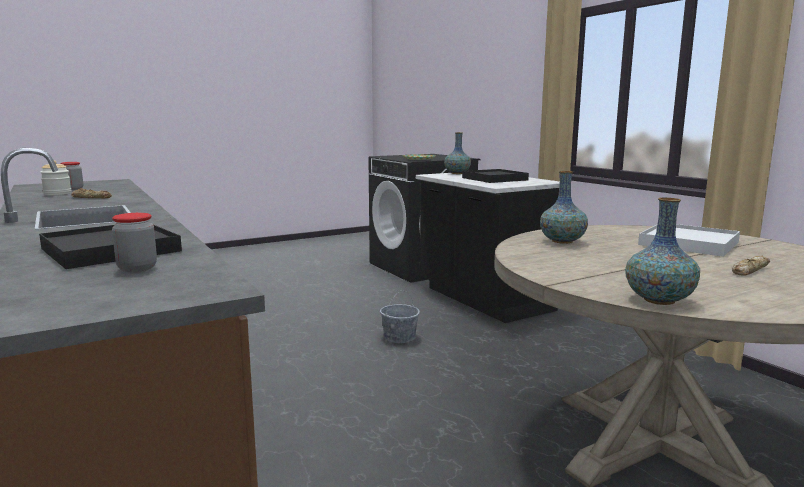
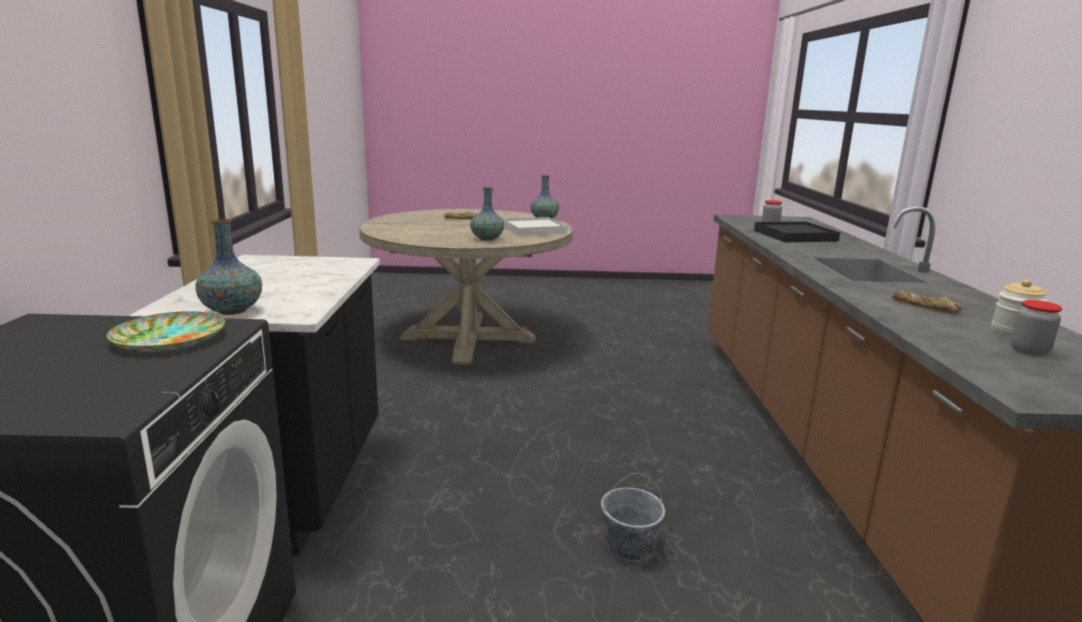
camera: 150 degrees left, 5 degrees up
(400, 337) = (505, 453): grey bucket -> grey bucket (629, 545)
(494, 179) = (281, 277): black tray -> none
(689, 243) = (422, 227): white tray -> white tray (534, 229)

